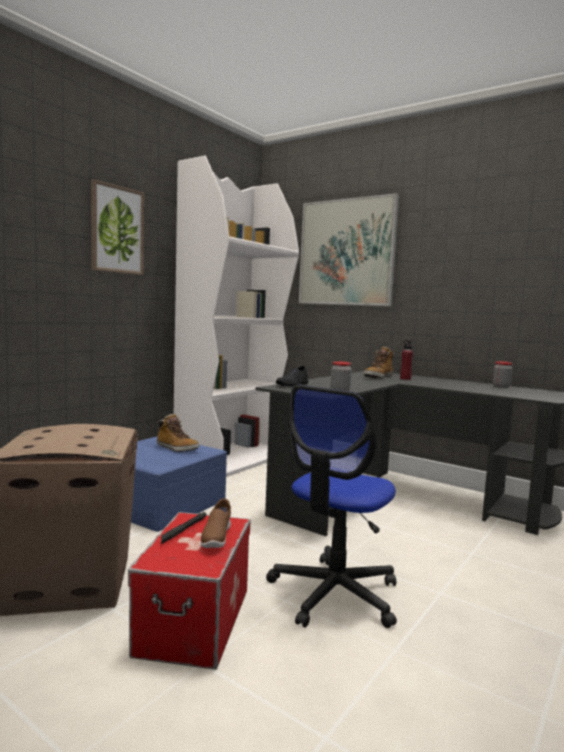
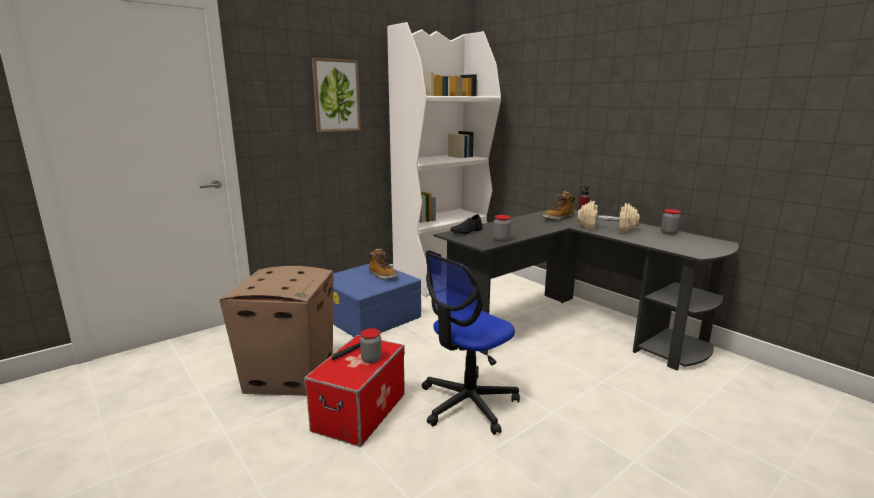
camera: 15 degrees right, 10 degrees up
(216, 538) = (371, 359): brown shoe -> jar
(346, 252) = (544, 96): picture -> none
(437, 383) = (606, 228): none -> beige dumbbell

